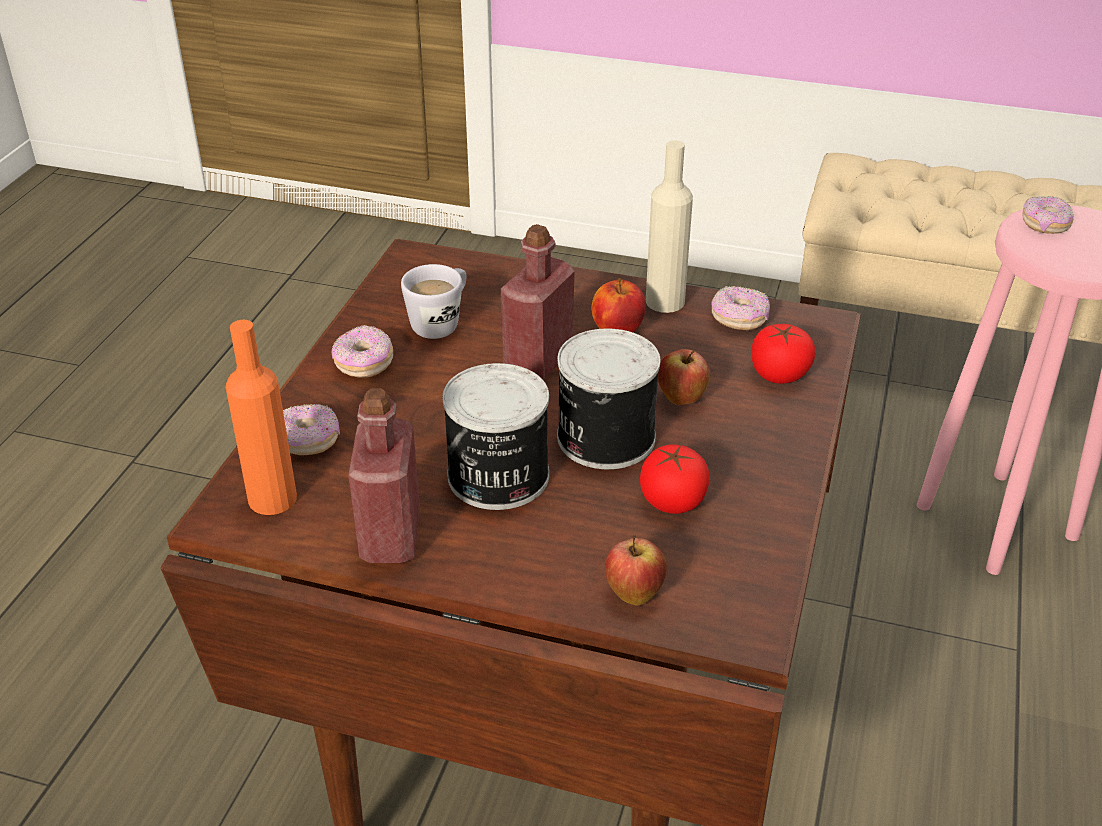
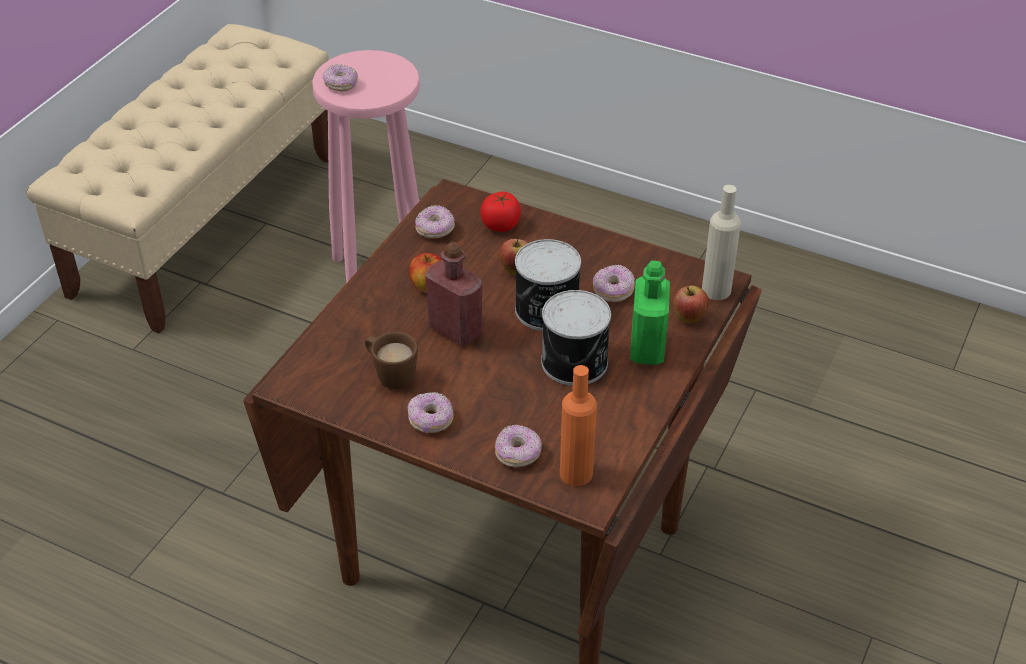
camera: 80 degrees left, 5 degrees up
(390, 537) = (624, 416): red bottle -> none
(441, 323) = (390, 374): white mug -> brown mug
(547, 550) = (647, 348): none -> green bottle
(665, 301) = (401, 259): beige bottle -> beige bottle (716, 290)
(672, 501) = (613, 291): tomato -> donut

